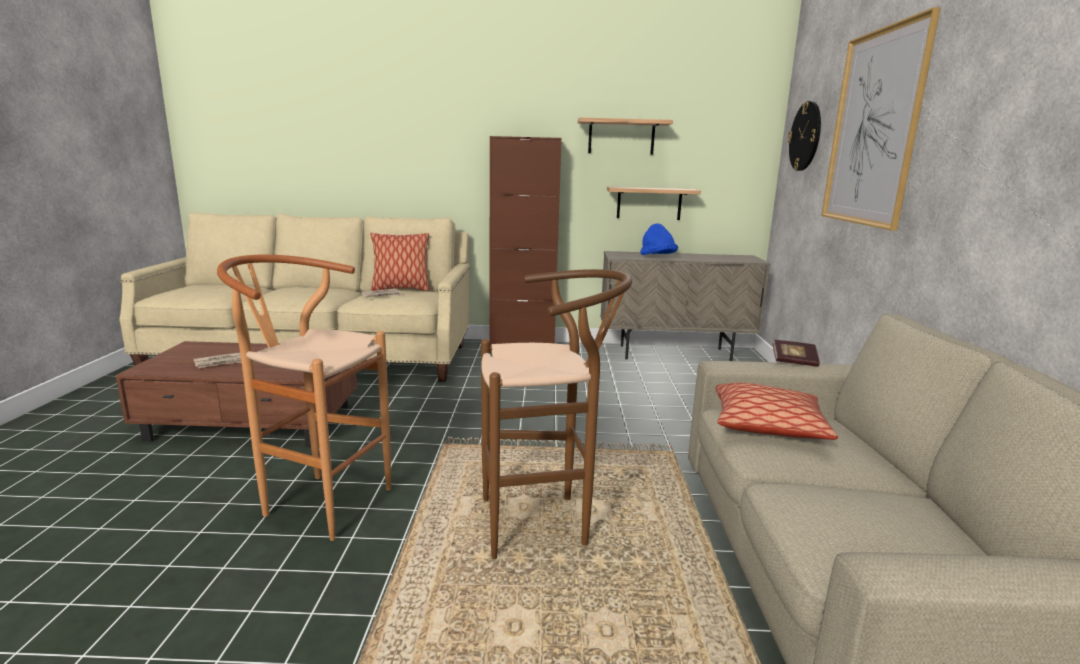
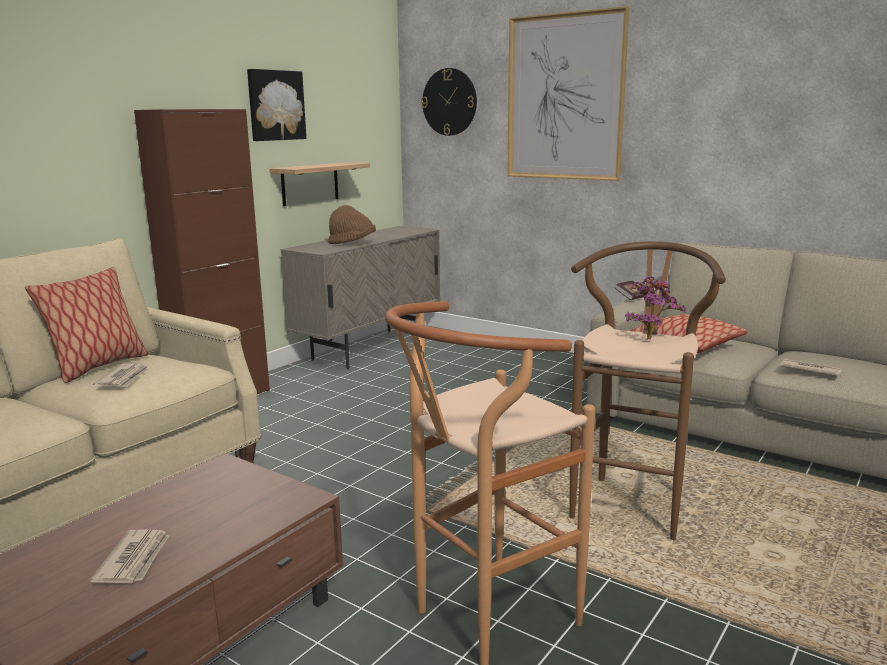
camera: 55 degrees left, 0 degrees up
(560, 365) = (650, 338): none -> potted plant
(621, 137) = (275, 105): shelf -> picture
(657, 257) = (352, 243): blue hat -> brown hat
(806, 502) = (809, 370): none -> newspaper

